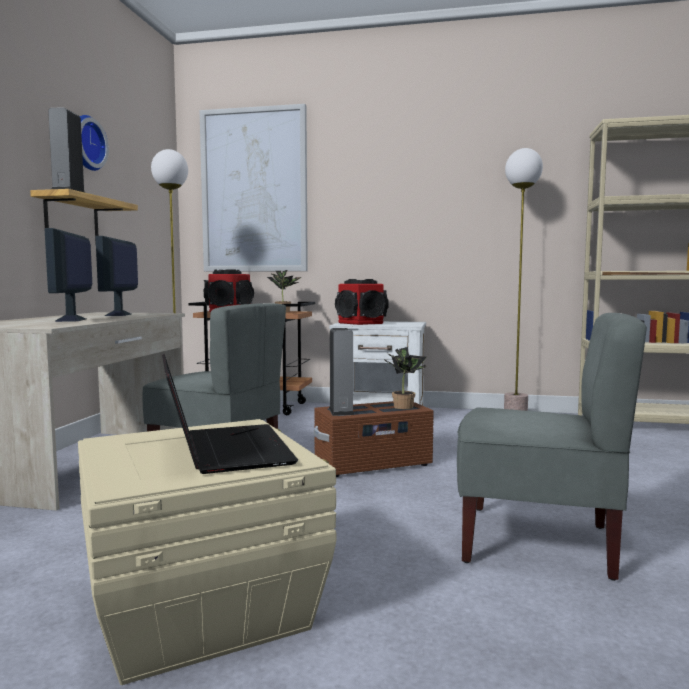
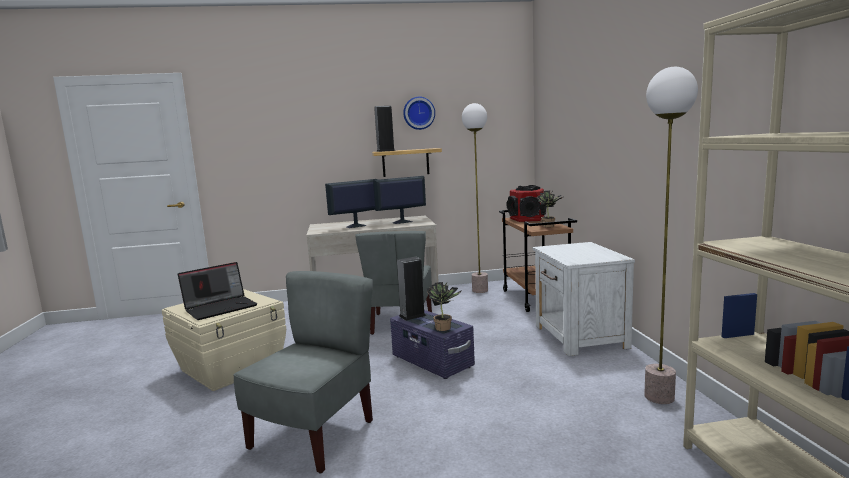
camera: 70 degrees right, 5 degrees up
(254, 191) = (558, 117): picture -> none
(362, 323) = (572, 249): speaker -> none
(373, 464) = (432, 362): brown storage box -> purple storage box
(538, 542) = (314, 435): grey chair -> grey chair turned 150 degrees counterclockwise

